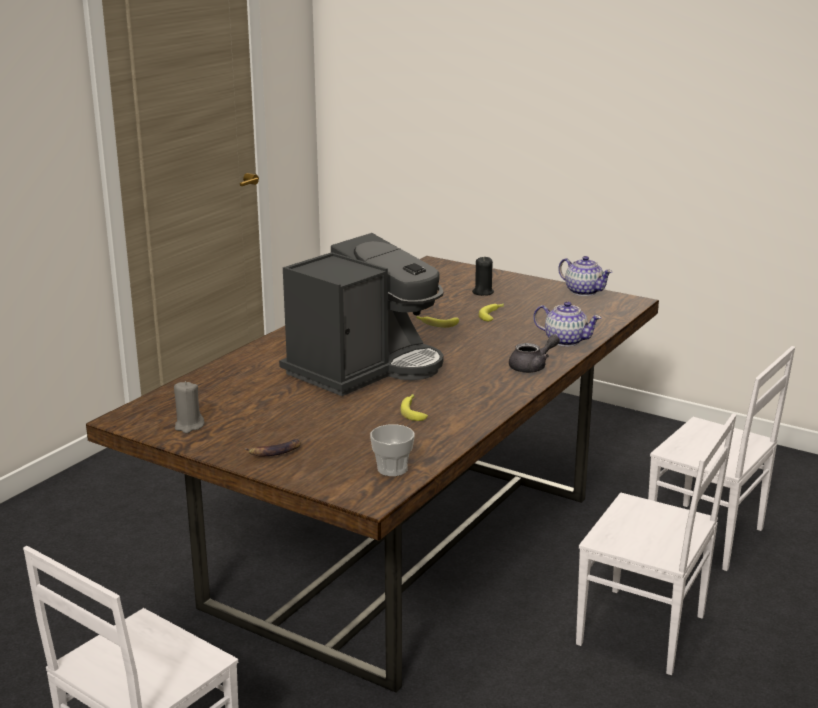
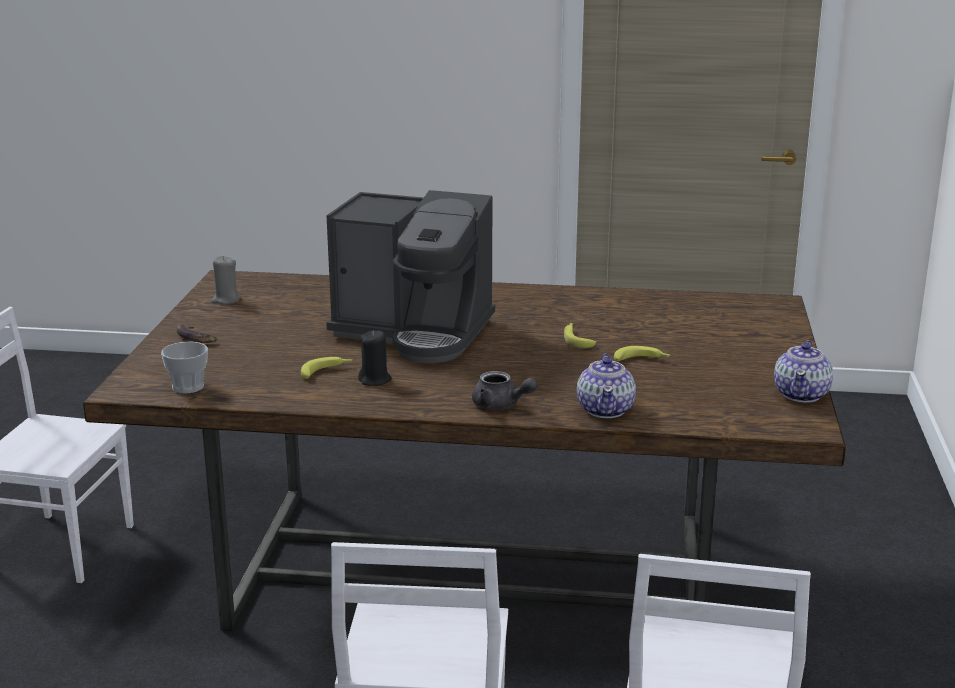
camera: 65 degrees right, 0 degrees up
(482, 292) = (712, 342): black candle -> black candle (375, 380)

